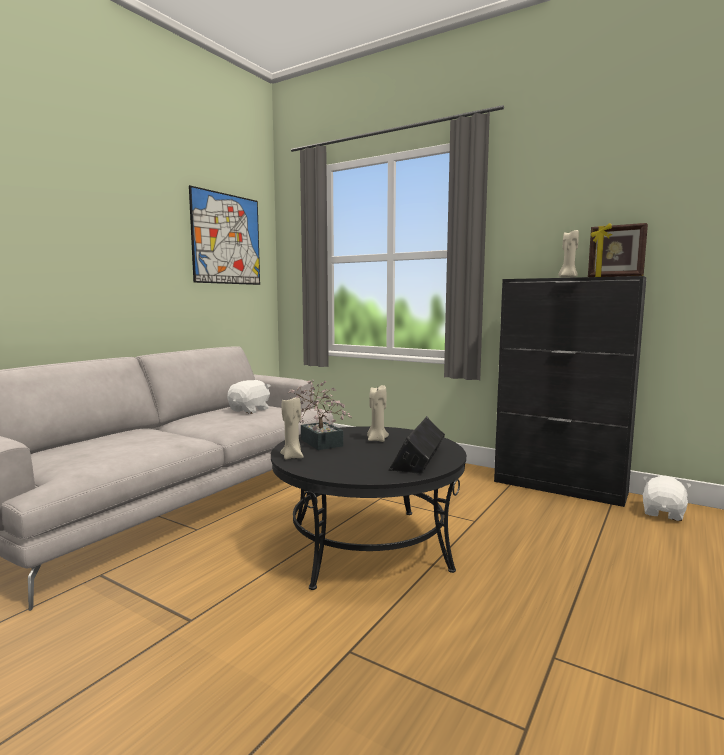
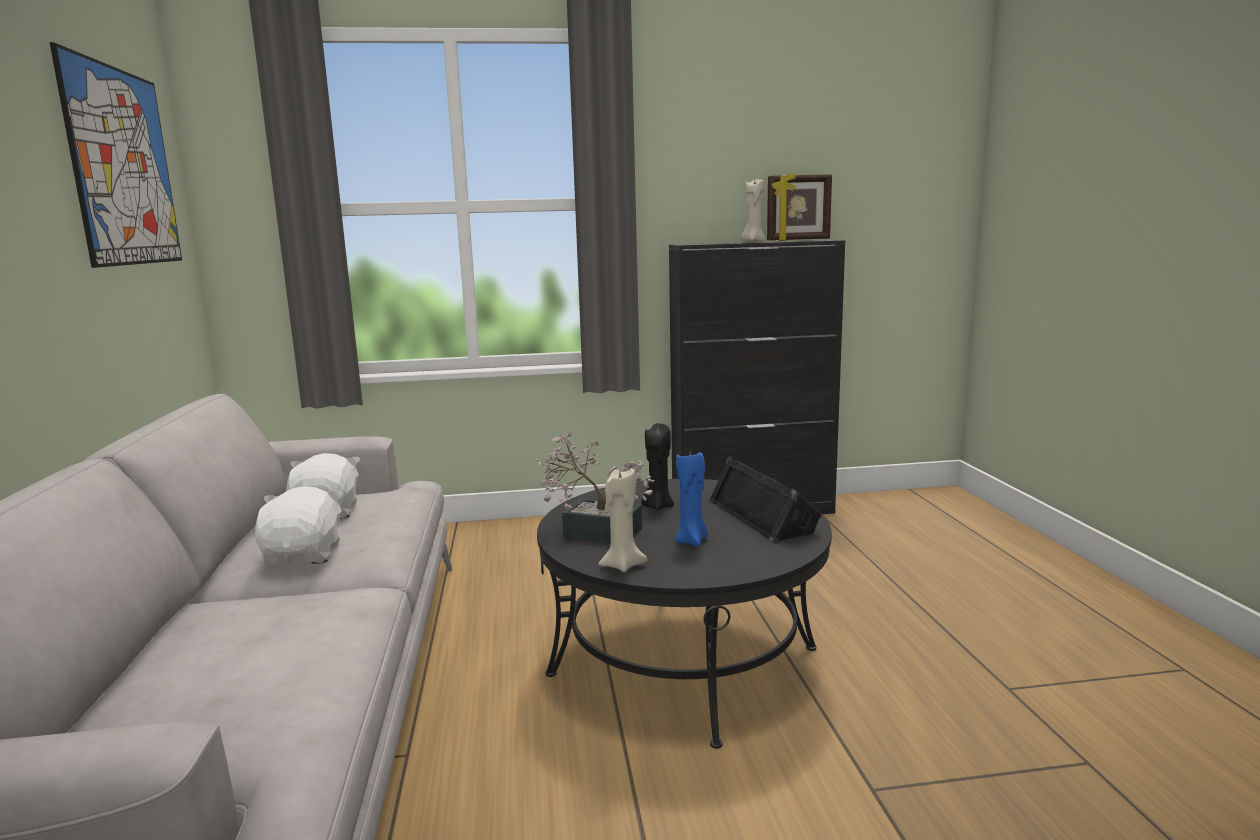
camera: 40 degrees left, 5 degrees up
(350, 457) = (692, 541): none -> blue candle
(377, 440) = (657, 506): beige candle -> black candle
(664, 513) = (871, 509): white plush toy -> white plush toy (304, 555)

